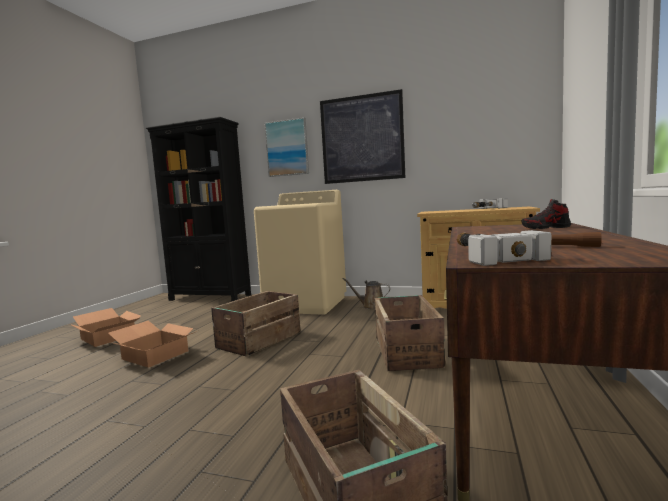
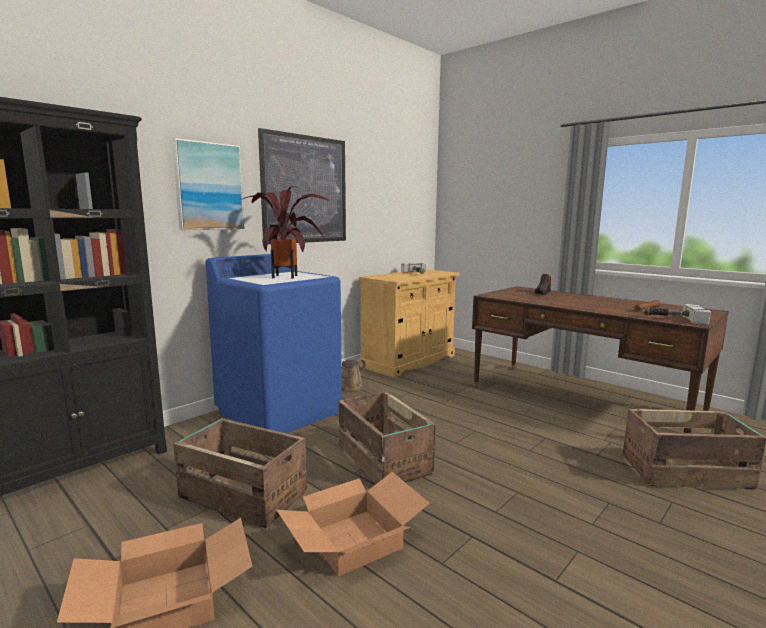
camera: 65 degrees left, 5 degrees up
(300, 203) = (287, 276): none -> potted plant
(306, 304) = (280, 412): beige washing machine -> blue washing machine
(407, 351) = (488, 408): crate -> crate (242, 494)

